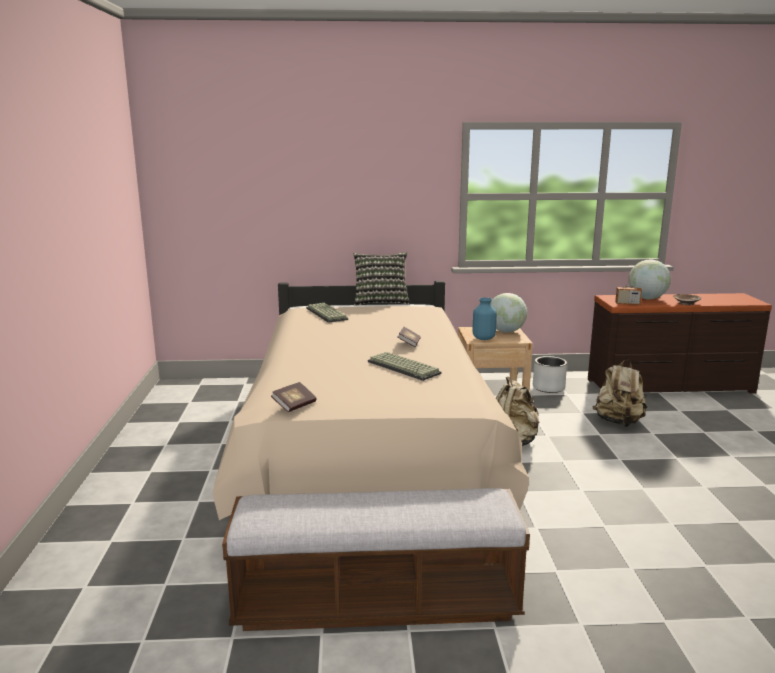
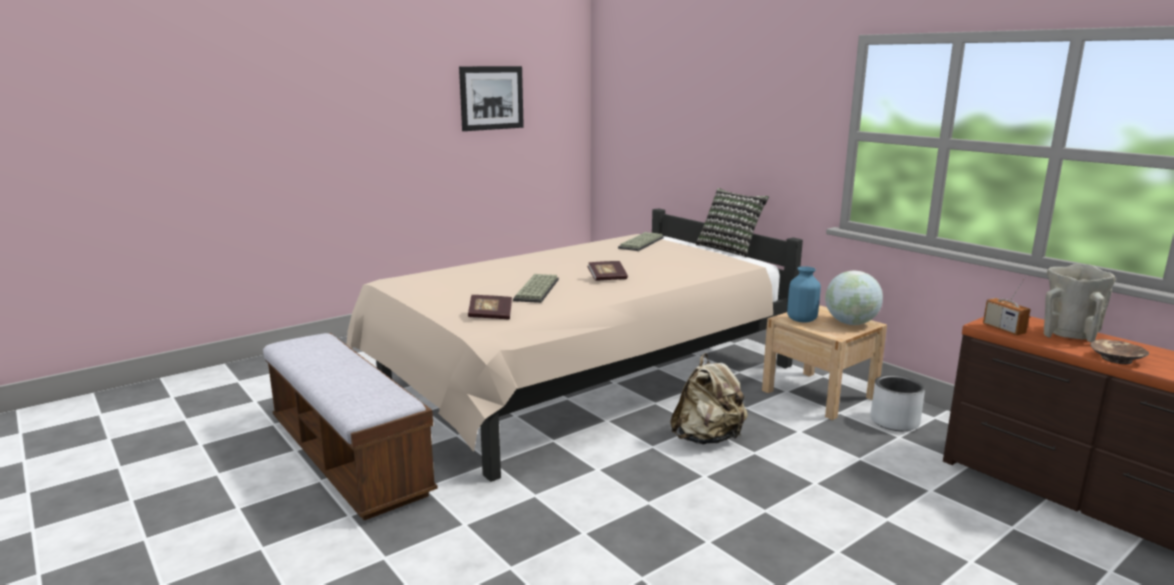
camera: 55 degrees right, 0 degrees up
(94, 190) = (491, 98): none -> picture
(294, 405) = (403, 283): book -> book (490, 316)
(618, 422) = (875, 488): beige backpack -> none
(647, 298) = (1068, 335): globe -> beige vase

